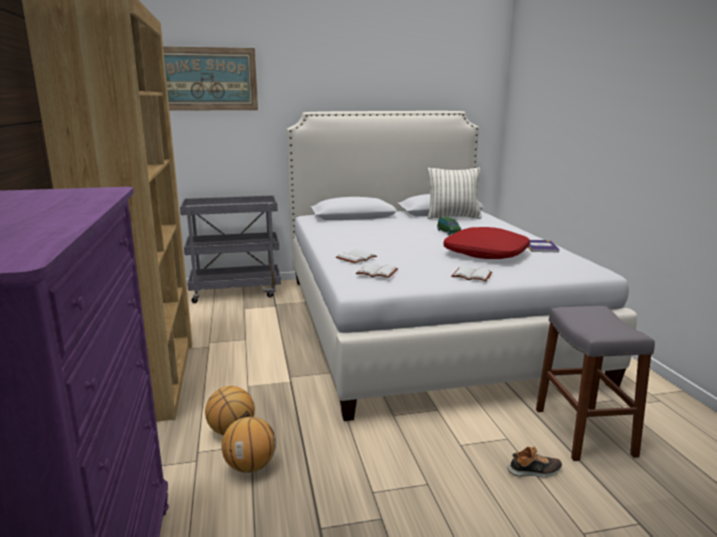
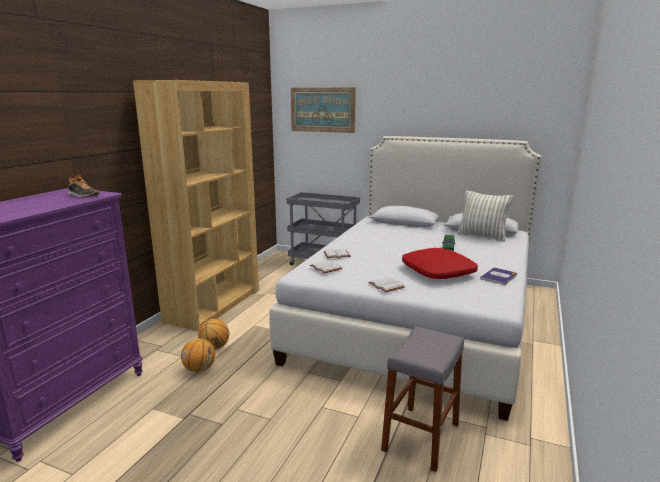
camera: 35 degrees right, 0 degrees up
(534, 471) = (344, 443): shoe -> shoe (83, 195)

